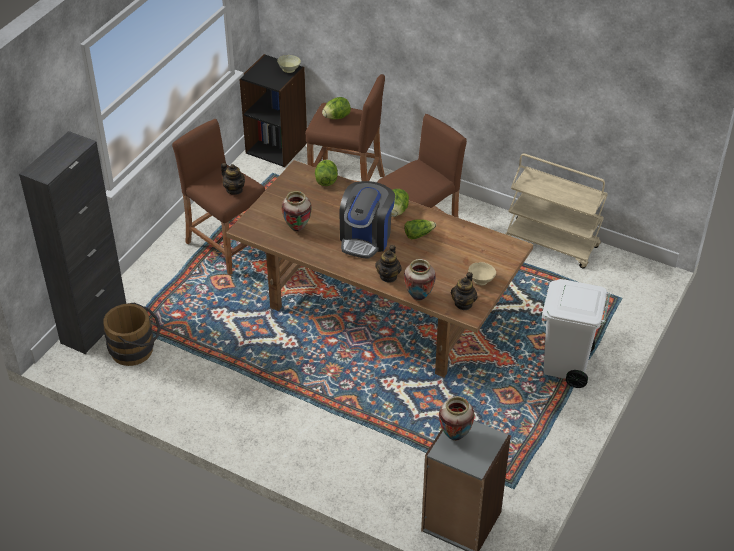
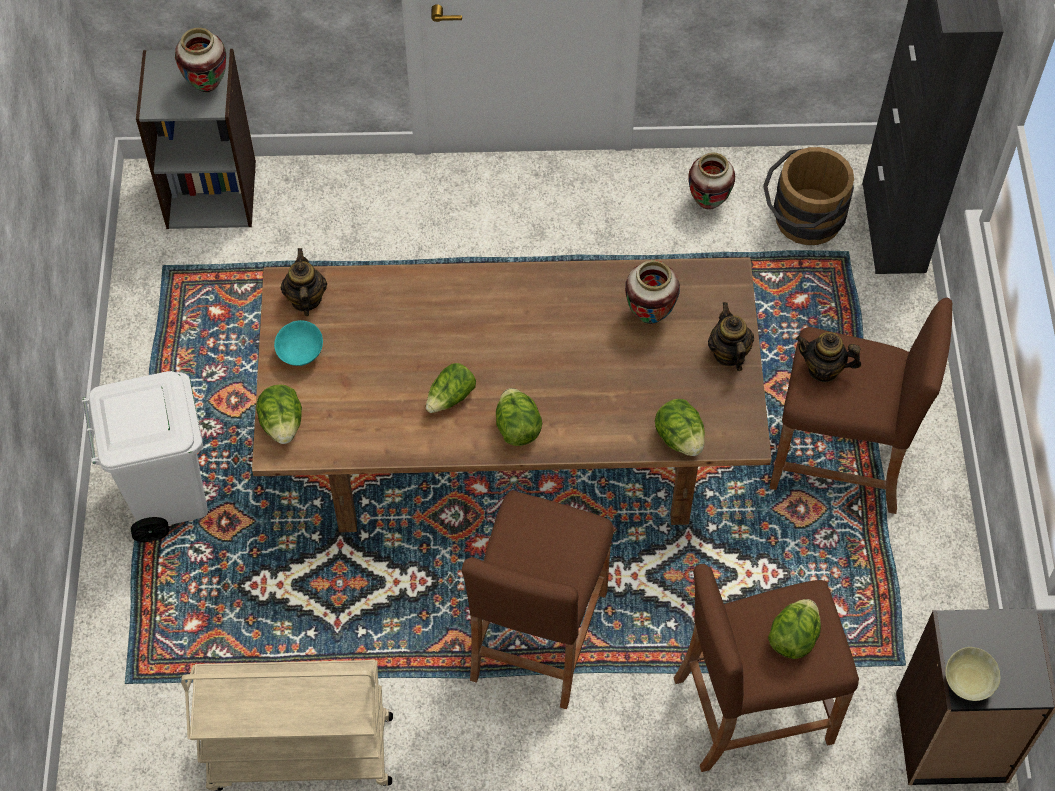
camera: 150 degrees right, 15 degrees up
(366, 238) = (530, 350): coffee machine -> none
(388, 276) = (447, 295): teapot -> teapot (728, 353)
(418, 297) = (379, 279): vase -> vase (708, 203)
(481, 280) = (300, 354): beige bowl -> turquoise bowl
(508, 255) = (282, 424): none -> lettuce

